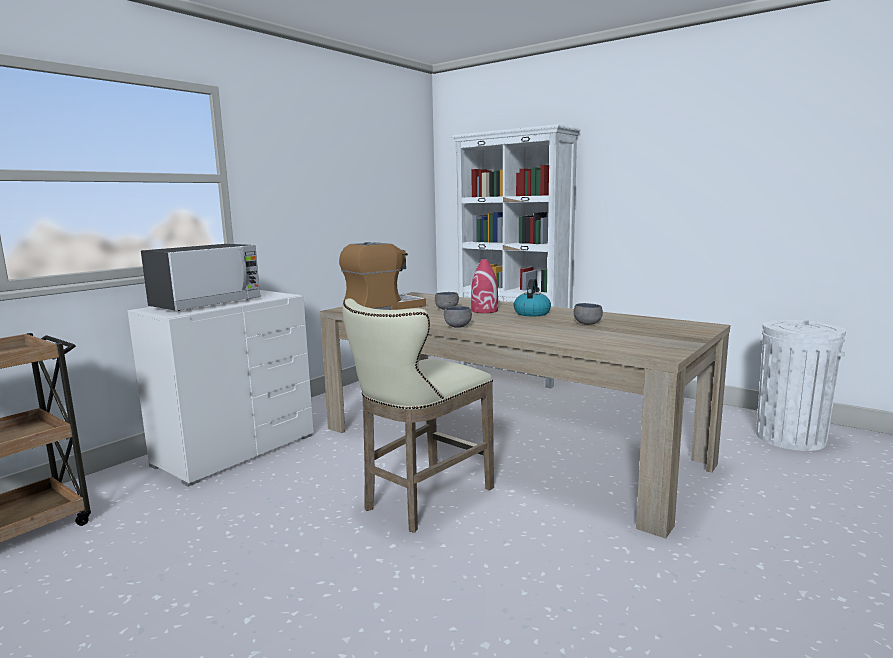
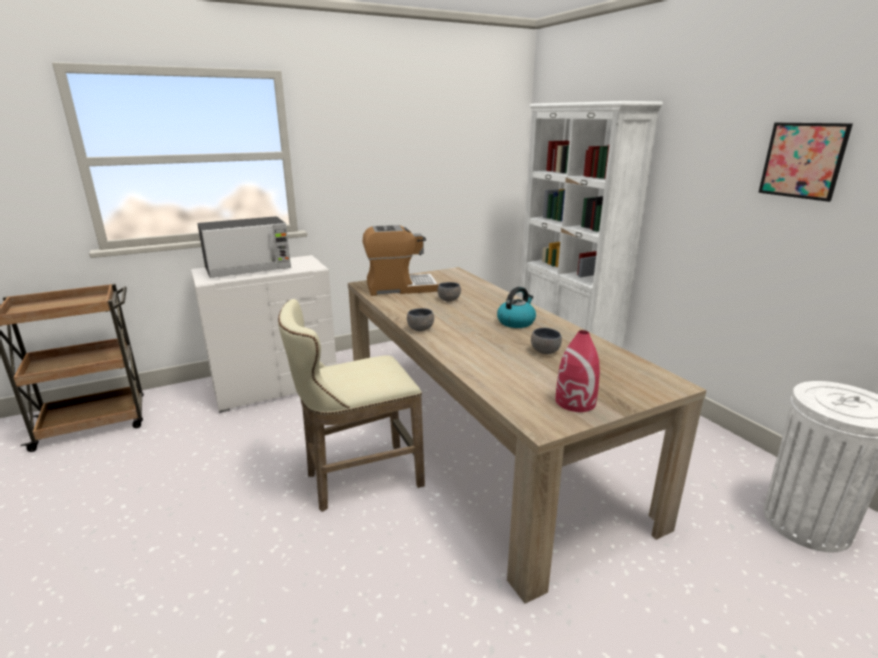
camera: 25 degrees right, 10 degrees up
(485, 310) = (479, 309): red vase -> red vase (575, 402)
(710, 162) = (802, 160): none -> picture

